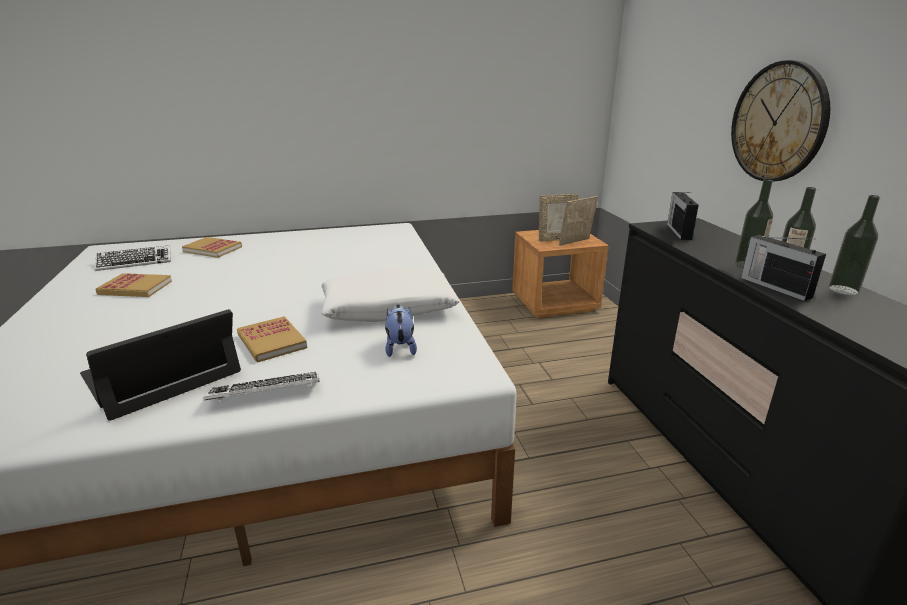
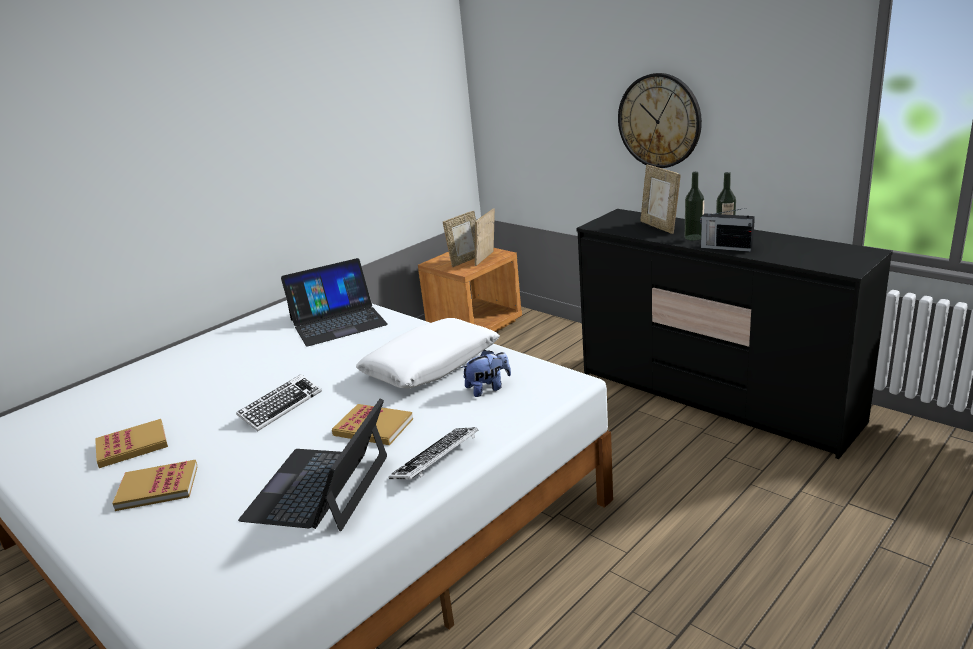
camera: 30 degrees left, 0 degrees up
(135, 262) = (71, 426): keyboard -> keyboard (281, 407)
(213, 249) = (144, 382): book -> book (157, 487)
(379, 250) = (338, 322): none -> laptop
(400, 347) = (488, 388): plush toy -> plush toy turned 105 degrees clockwise
(678, 231) = (619, 224): radio -> none
(720, 244) = (659, 226): none -> picture frame
(843, 290) = (762, 237): bottle -> none

